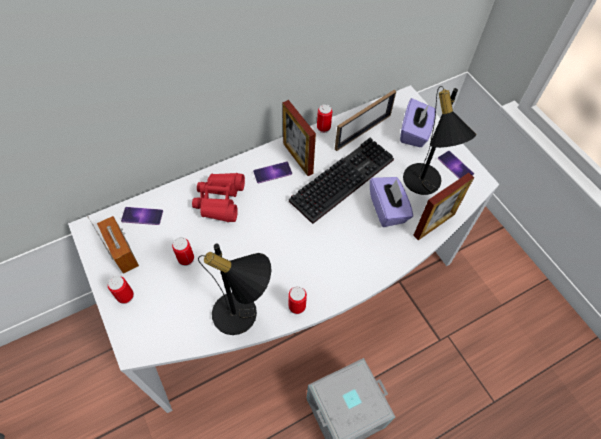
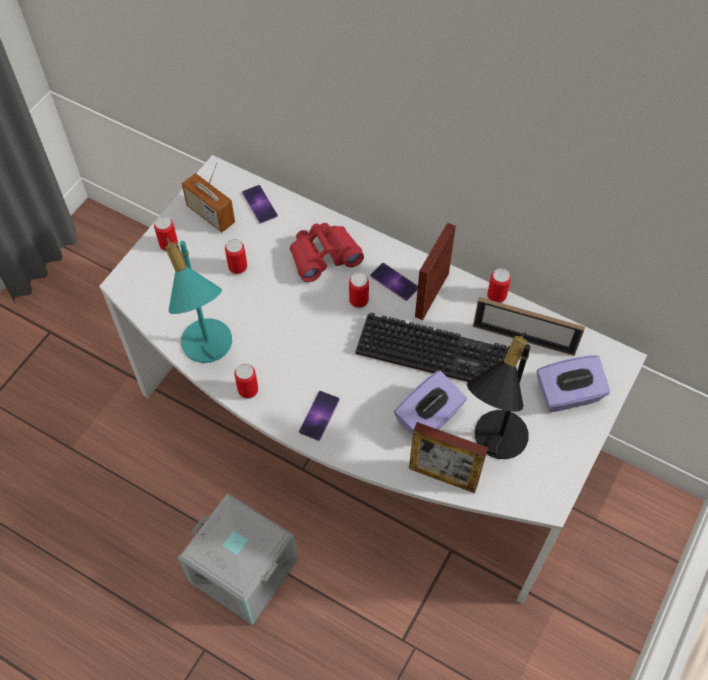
camera: 60 degrees right, 0 degrees up
(123, 252) = (210, 214): radio -> radio turned 105 degrees clockwise
(243, 316) = (208, 350): black table lamp -> turquoise table lamp
(272, 200) = (358, 301): none -> can
(455, 166) = (551, 463): phone -> phone (319, 415)

